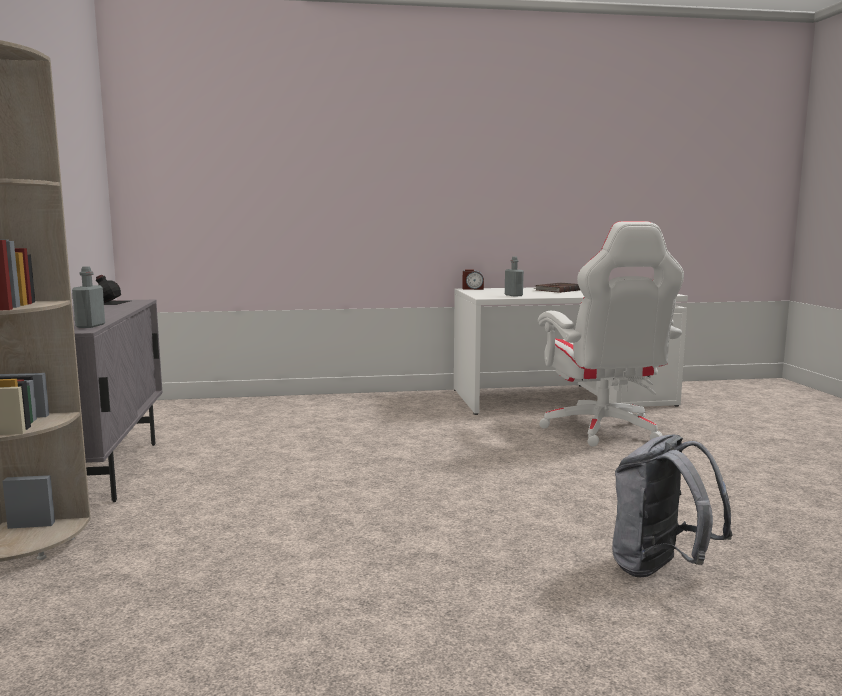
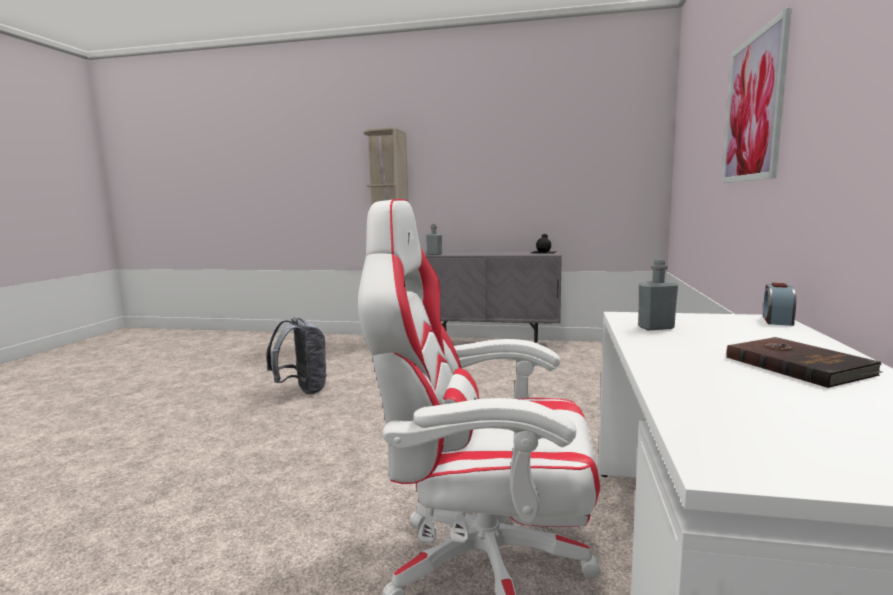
camera: 110 degrees right, 0 degrees up
(373, 162) = (753, 108): none -> picture
(660, 570) = (156, 460): grey backpack -> grey backpack (302, 390)

